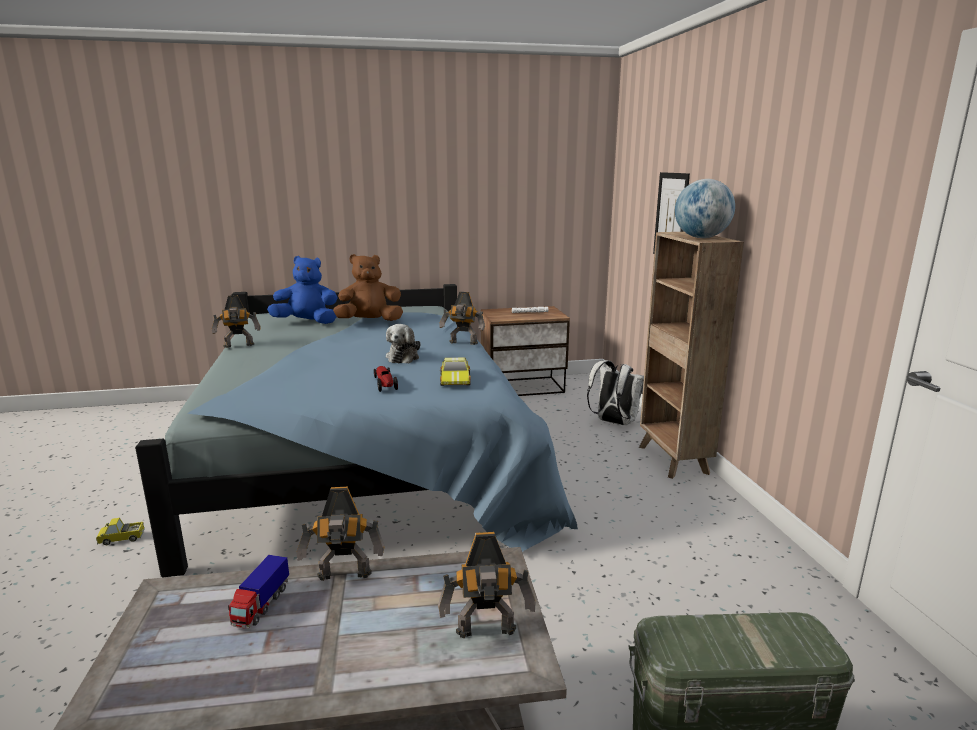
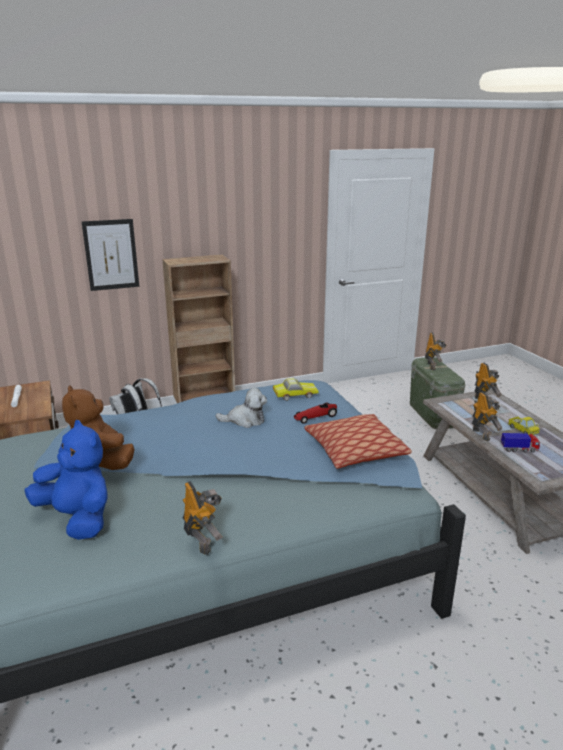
camera: 100 degrees left, 5 degrees up
(122, 538) = (422, 682): toy truck -> toy truck (522, 430)
(290, 393) = (355, 451): none -> pillow
(307, 322) = (78, 518): blue plush toy -> blue plush toy turned 135 degrees clockwise
(463, 343) = (199, 400): toy robot -> toy robot (432, 366)
(701, 238) = (207, 259): globe -> none

